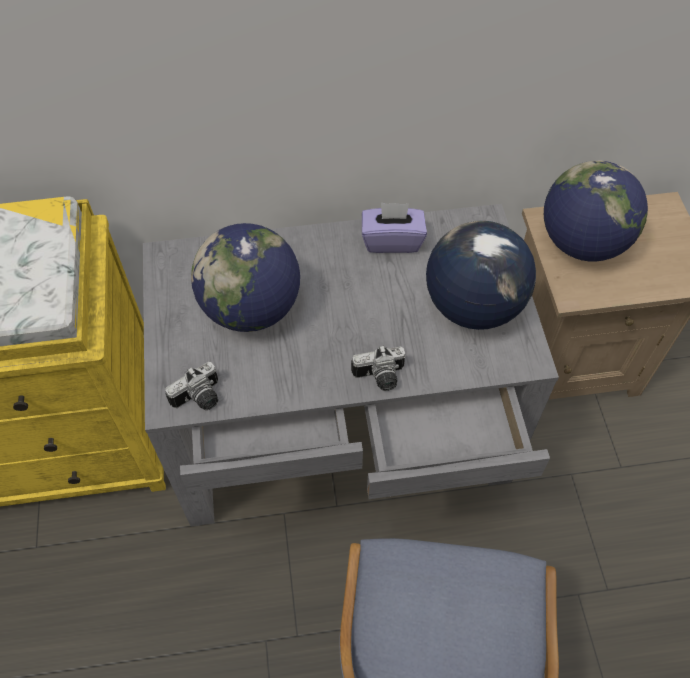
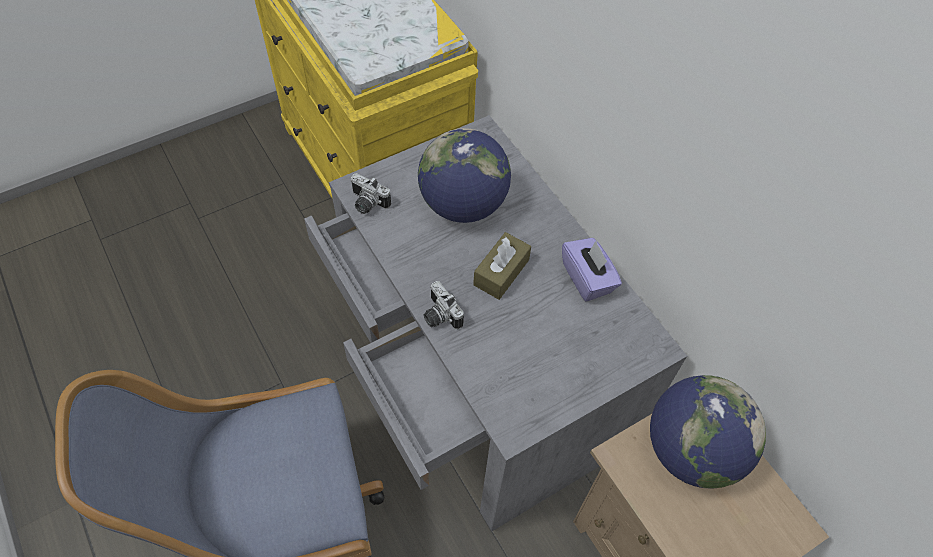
camera: 65 degrees right, 0 degrees up
(352, 306) = (501, 272): none -> brown tissue box
(473, 305) = (550, 365): globe -> none

